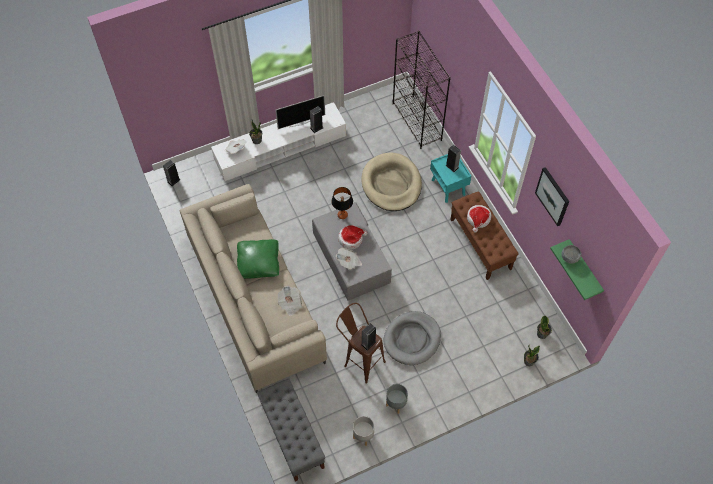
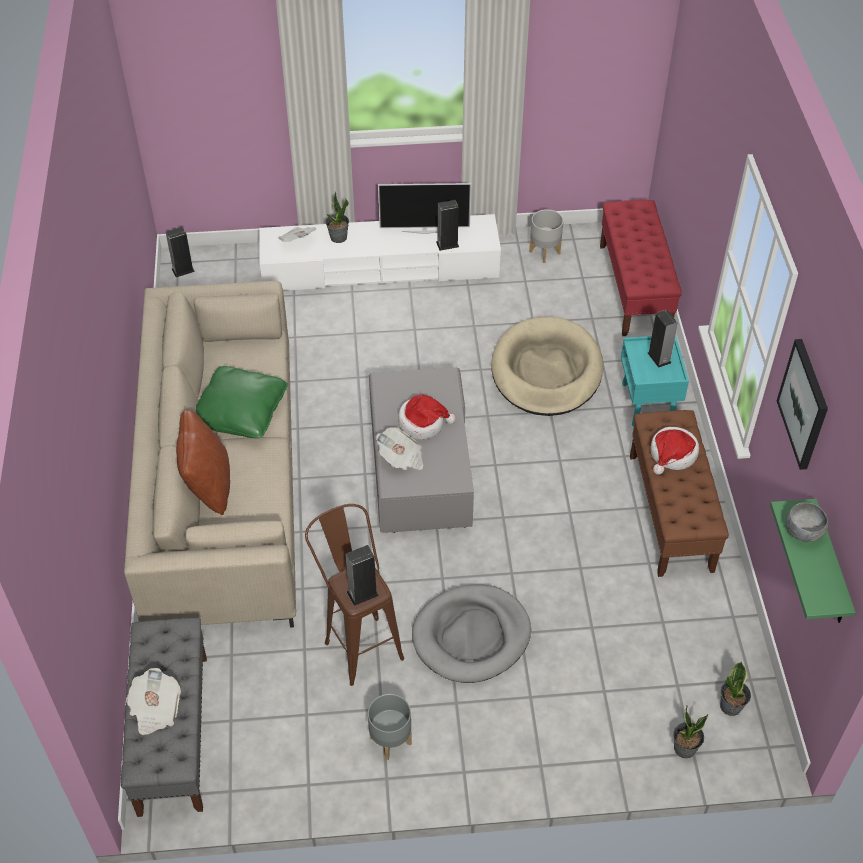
camera: 20 degrees right, 10 degrees down
(261, 308) = (208, 486): none -> brown pillow
(290, 304) = (262, 493): newspaper -> newspaper (155, 709)
(342, 215) = (425, 381): table lamp -> none
(363, 436) = (302, 778): grey planter -> grey planter (544, 252)
(417, 122) = (634, 288): black bookcase -> red bench

